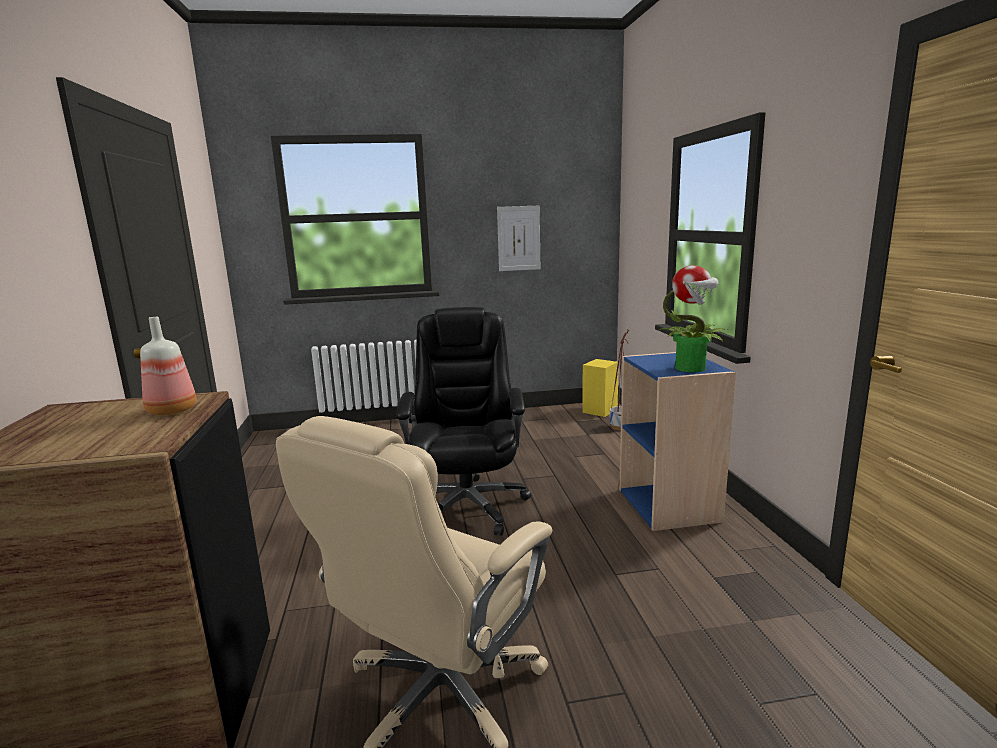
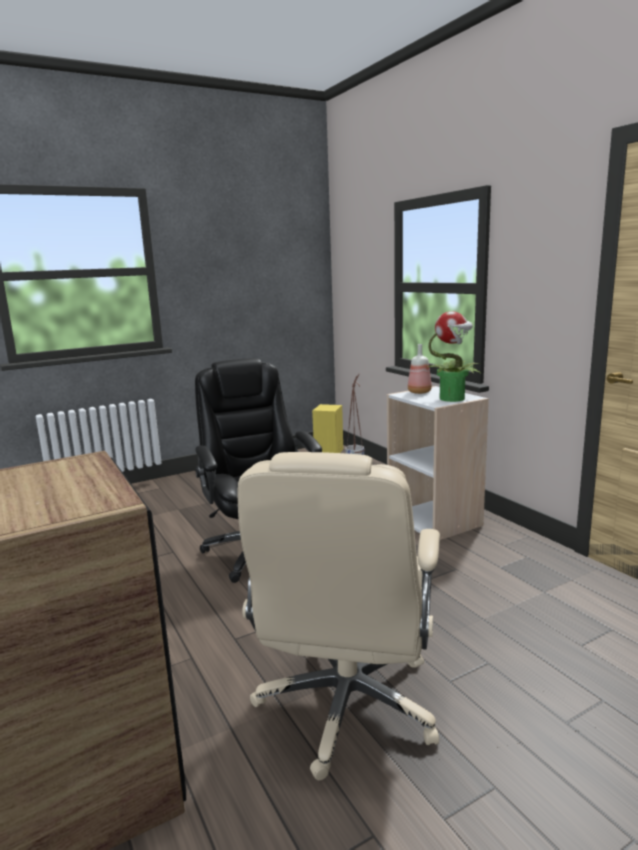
camera: 20 degrees left, 0 degrees up
(172, 410) = (78, 472): bottle -> bottle (418, 392)
(519, 238) = (244, 293): picture -> none
(670, 505) = (435, 520): blue bookcase -> white bookcase

